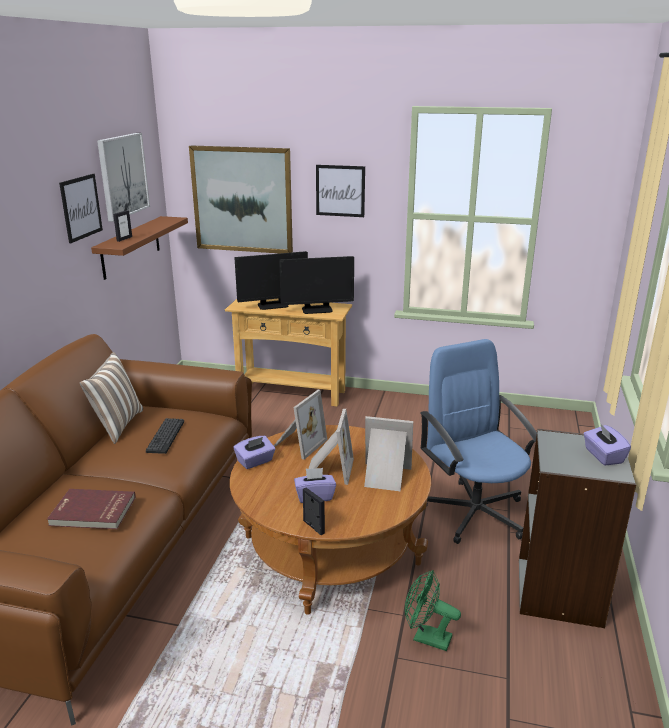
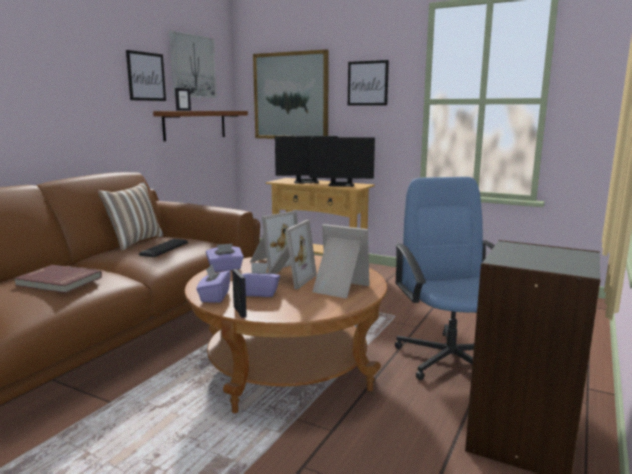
camera: 15 degrees right, 10 degrees down
(426, 637) = (346, 454): green fan -> none
(603, 456) = (567, 259): purple tissue box -> purple tissue box (214, 297)

